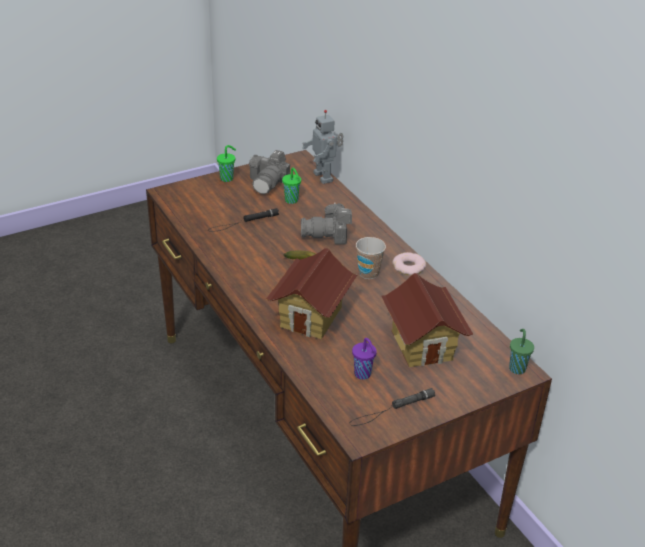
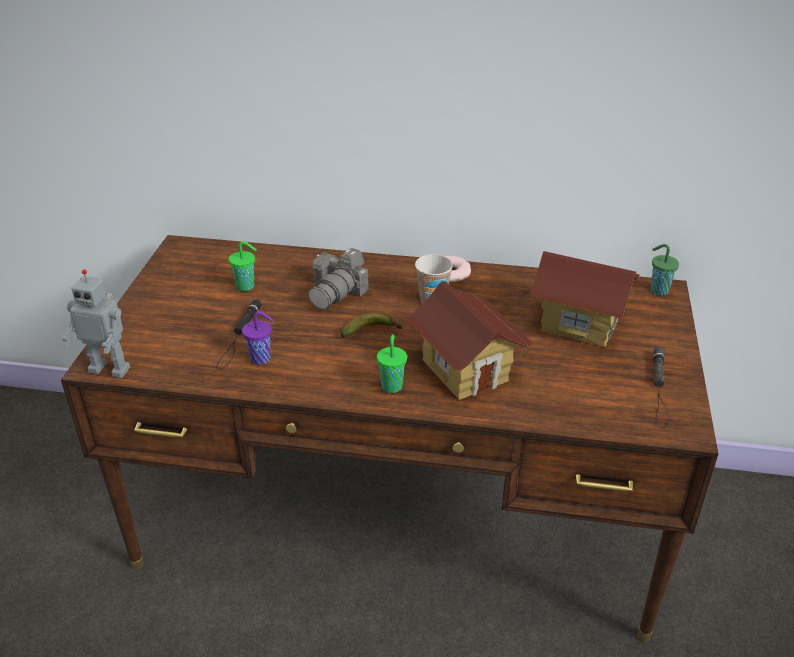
camera: 50 degrees left, 0 degrees up
(227, 178) = (139, 308): green cup -> green cup (392, 385)
(268, 182) = (190, 285): camera -> none
(324, 177) = (235, 247): toy robot -> toy robot (111, 368)
(363, 374) = (591, 381): purple cup -> purple cup (262, 359)

